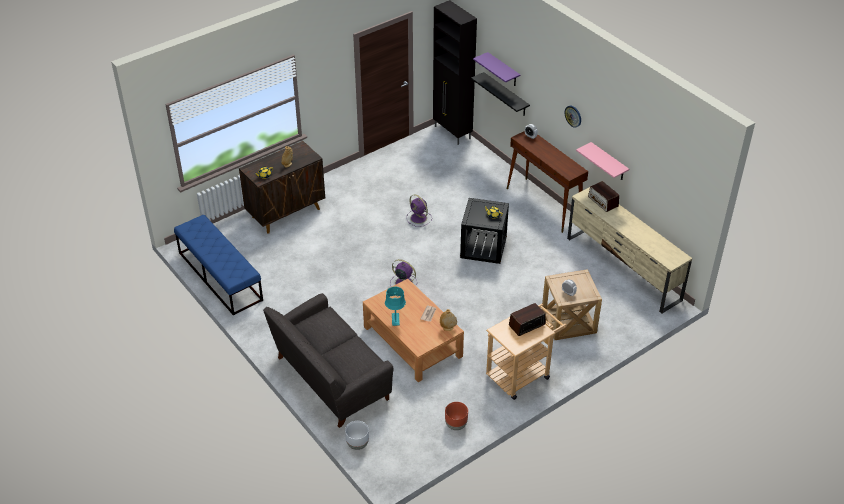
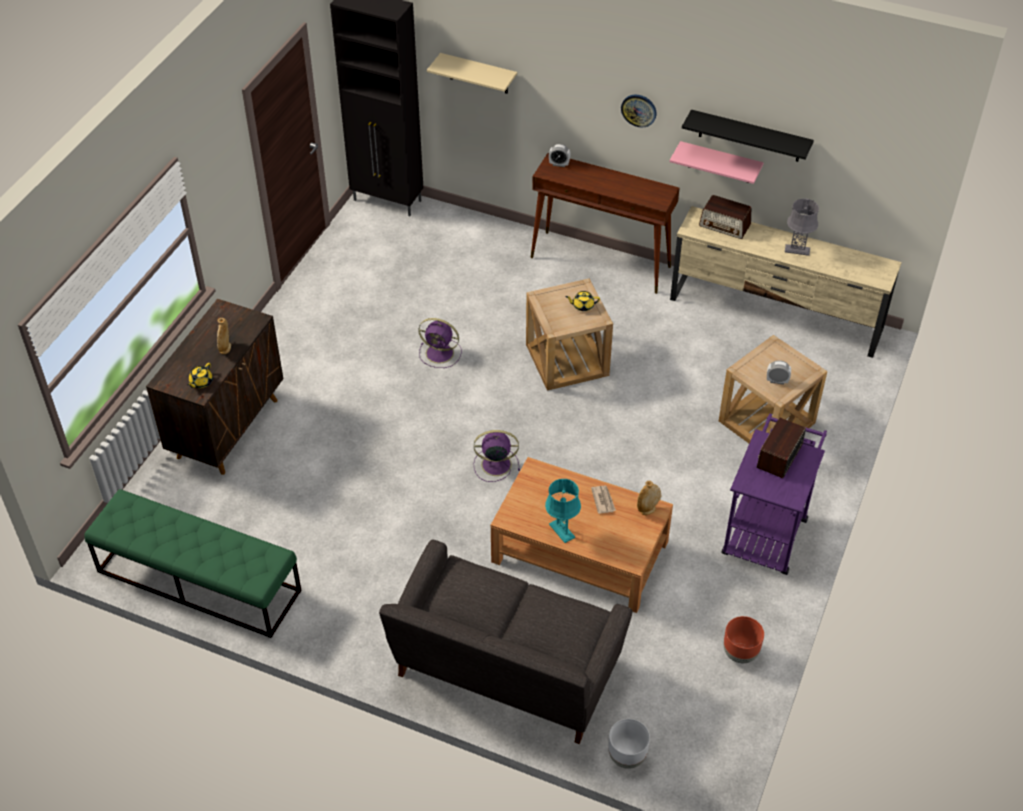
camera: 30 degrees left, 5 degrees up
(220, 276) = (198, 581): blue bench -> green bench
(483, 247) = (567, 360): black side table -> beige side table
(503, 70) = (478, 74): purple shelf -> beige shelf
(506, 95) = (488, 112): black shelf -> black shelf (750, 136)
(522, 373) = (767, 529): beige cart -> purple cart
(634, 229) = (797, 250): none -> grey table lamp

